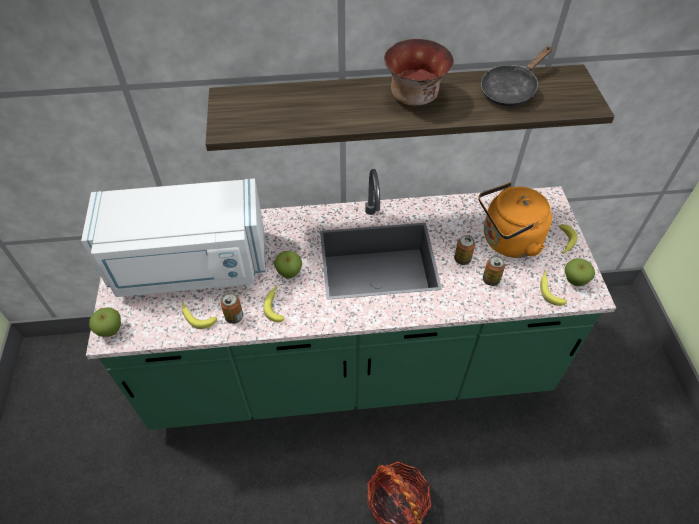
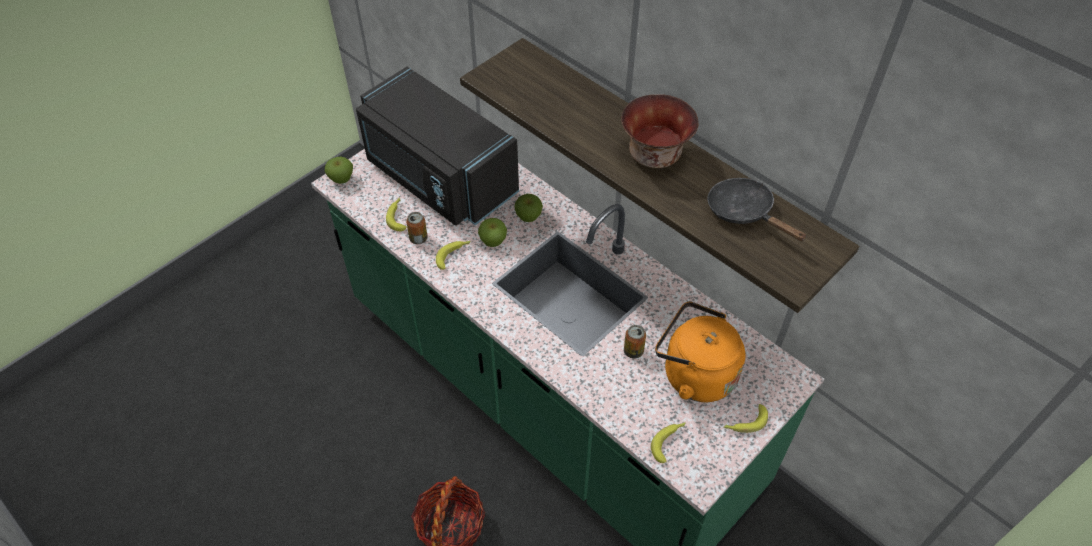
camera: 50 degrees right, 0 degrees up
(189, 266) = (438, 178): white microwave -> black microwave
(491, 280) = (632, 387): can -> none
(511, 90) = (744, 212): black frying pan -> black frying pan turned 45 degrees clockwise
(574, 280) = (702, 457): apple -> apple (528, 217)

